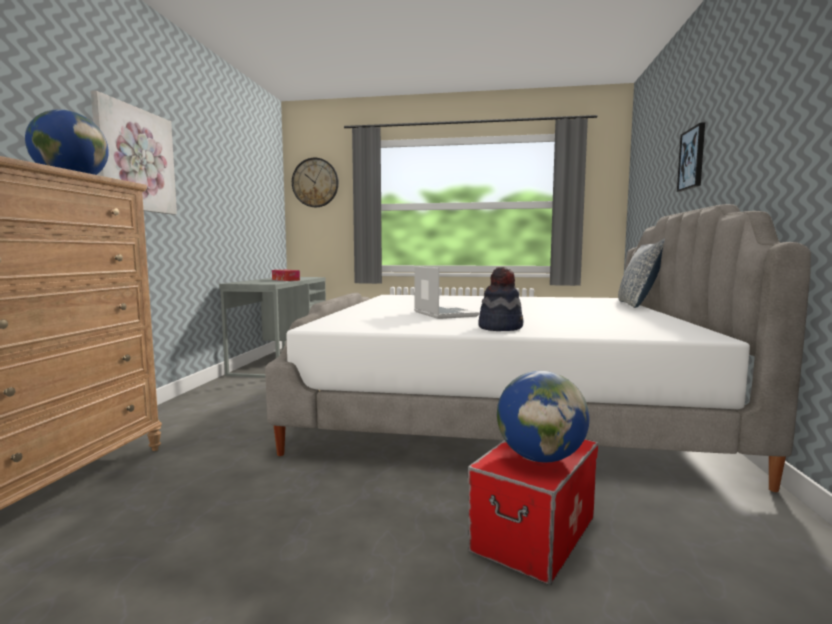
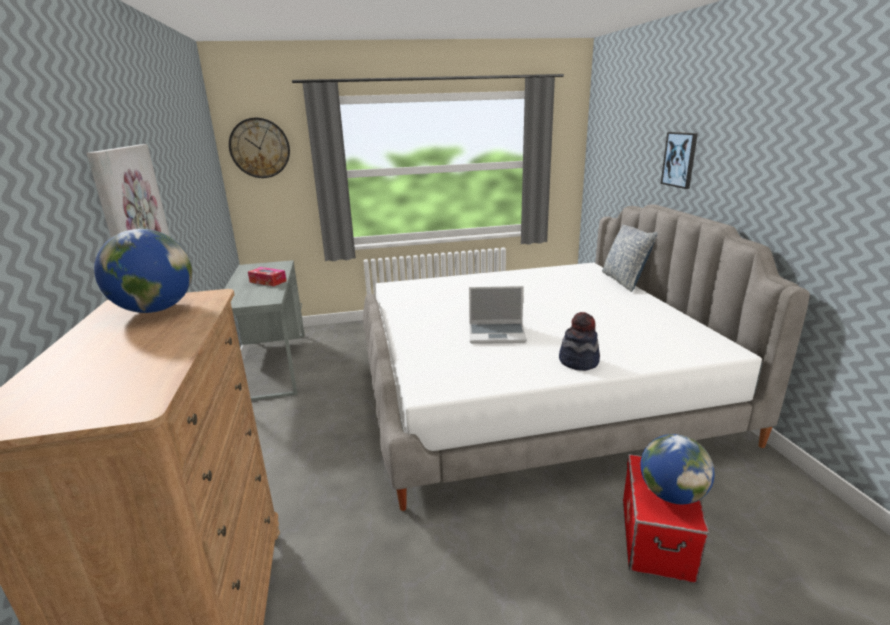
camera: 20 degrees left, 15 degrees up
(443, 314) = (497, 334): laptop -> laptop turned 135 degrees clockwise

